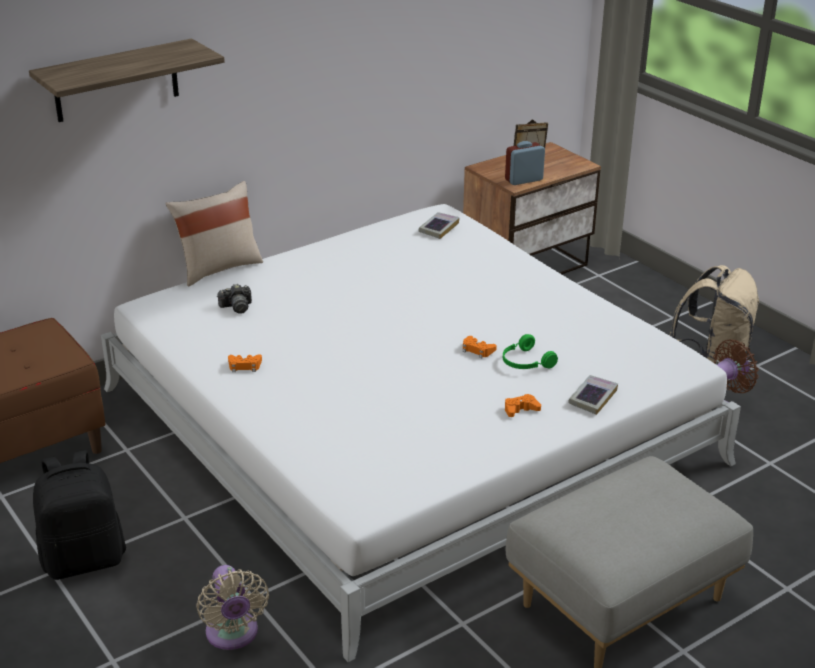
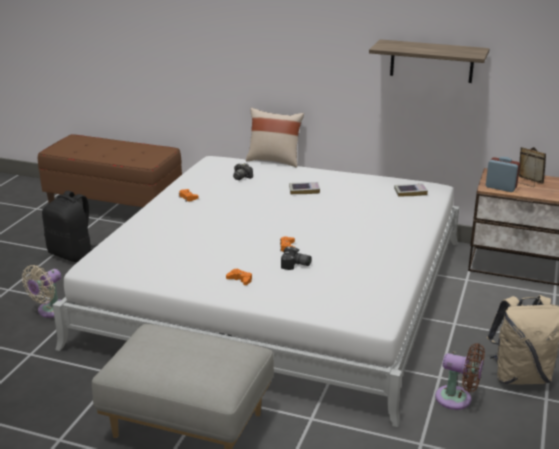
camera: 55 degrees right, 5 degrees down
(116, 81) = (231, 24): shelf -> shelf (431, 61)
(525, 362) = (295, 265): green headphones -> camera
(592, 398) = (283, 298): book -> book (304, 190)

